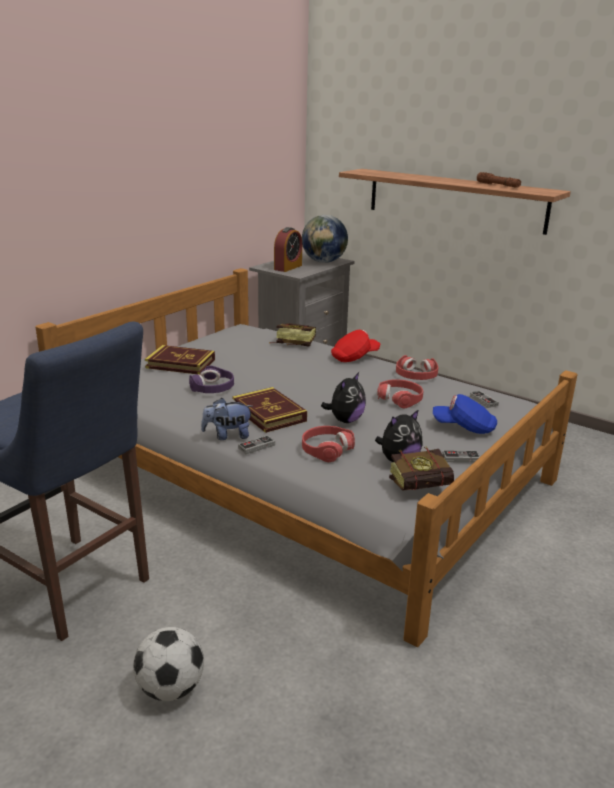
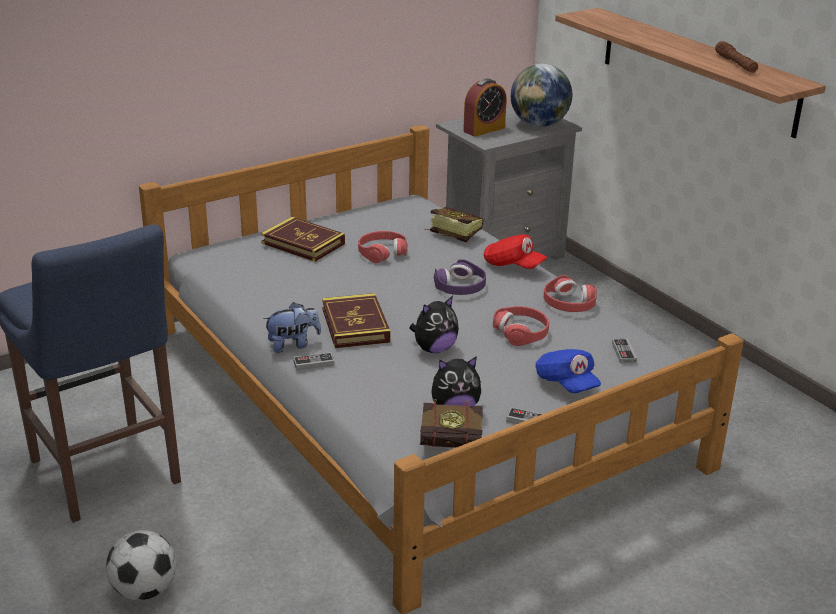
camera: 20 degrees right, 5 degrees up
(213, 388) = (317, 282): purple headphones -> purple headphones (460, 287)
(227, 436) = (293, 345): plush toy -> plush toy turned 150 degrees clockwise
(326, 449) = (385, 381): red headphones -> red headphones (382, 252)
(354, 357) = (513, 266): red cap -> red cap turned 45 degrees clockwise
(464, 427) = (566, 383): blue cap -> blue cap turned 150 degrees counterclockwise

